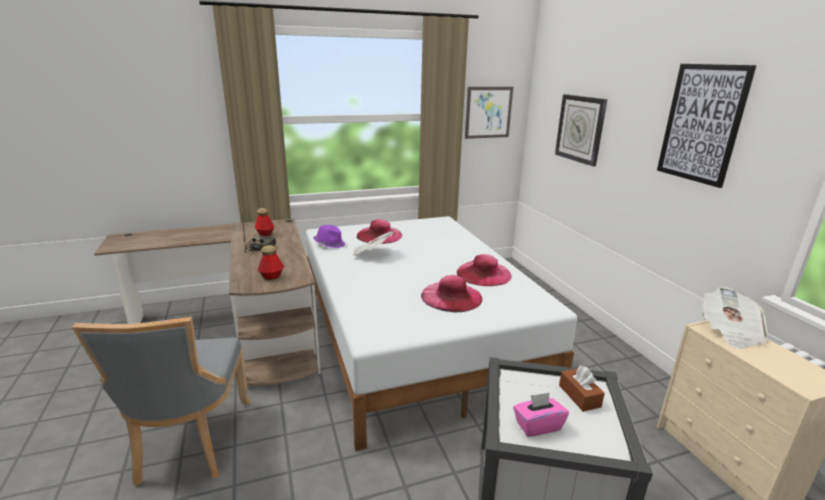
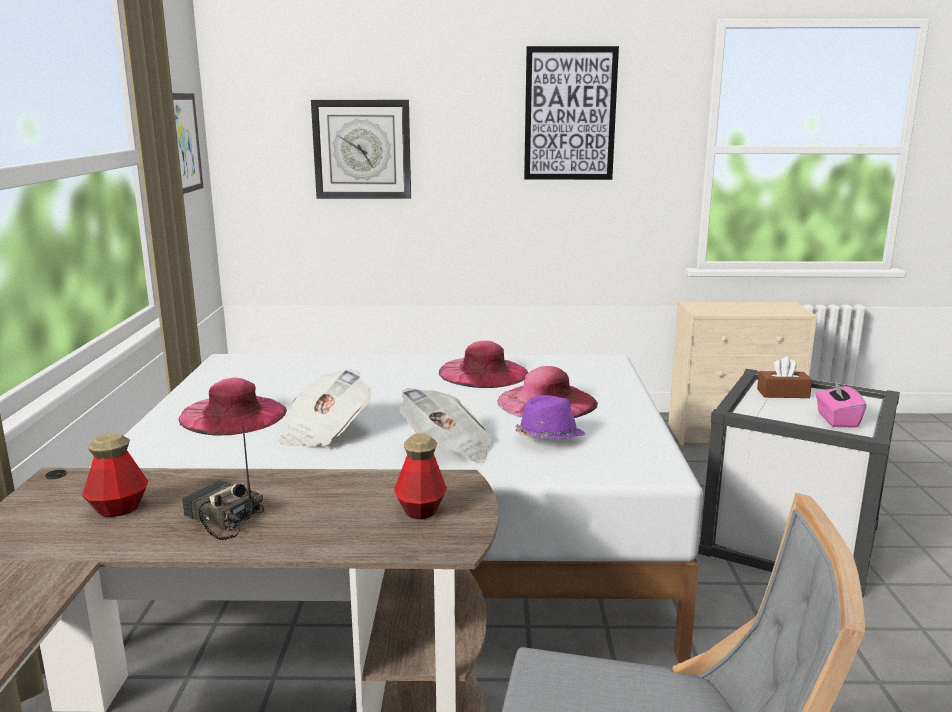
camera: 70 degrees left, 5 degrees down
(329, 244) = (219, 464): purple hat -> purple hat (548, 438)
(730, 332) = (709, 308): newspaper -> newspaper (448, 448)

